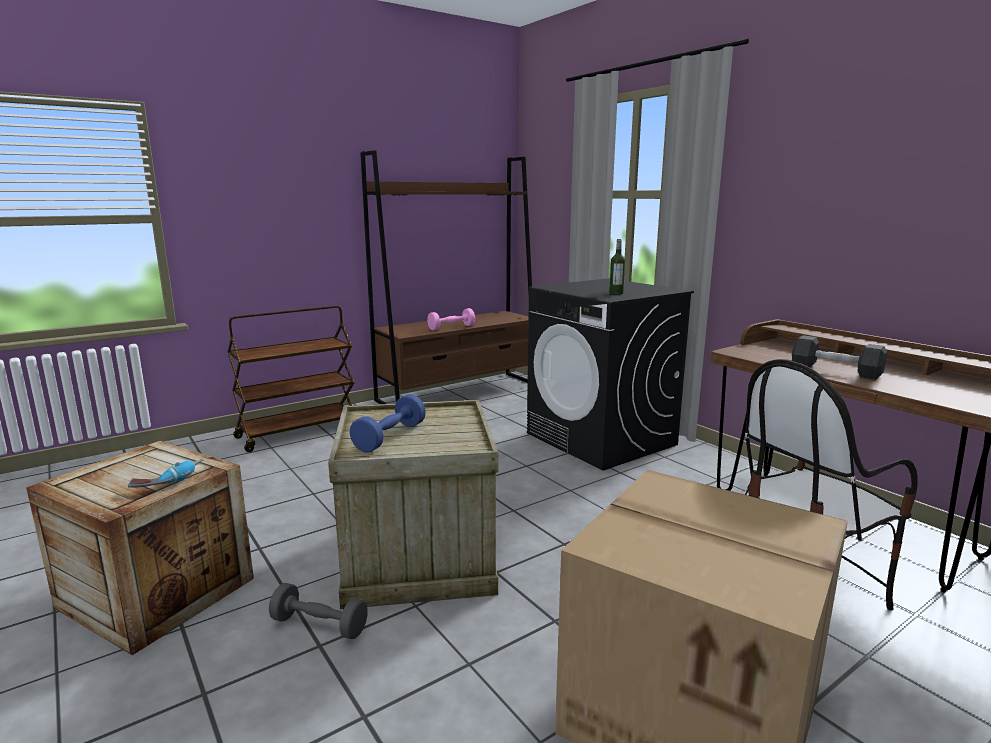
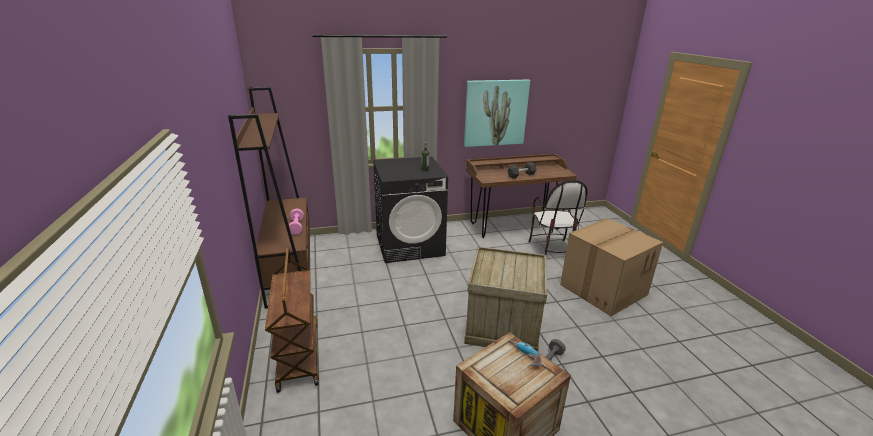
camera: 70 degrees left, 10 degrees up
(390, 437) = (516, 277): blue dumbbell -> none
(867, 216) = (495, 113): none -> picture

